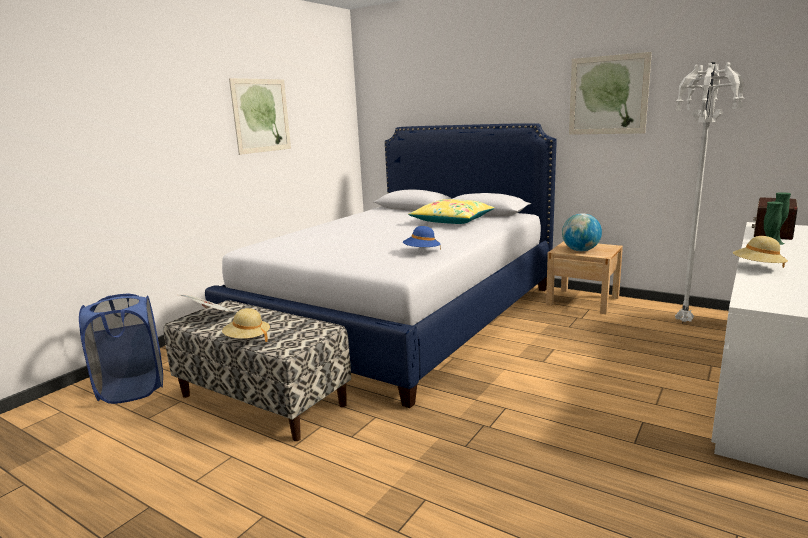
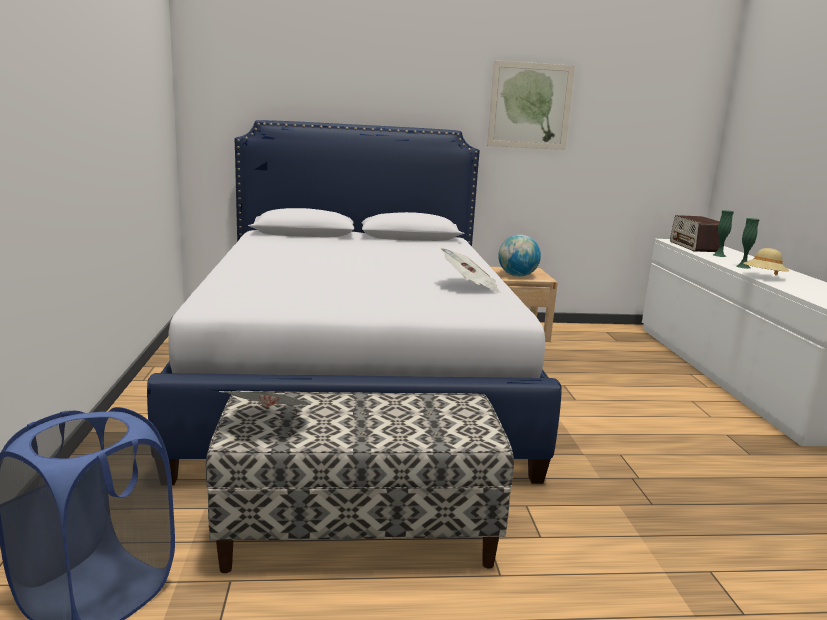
camera: 40 degrees left, 0 degrees up
(247, 339) = (403, 439): beige hat -> none
(261, 115) = (108, 81): picture -> none
(421, 252) = (470, 287): blue hat -> newspaper
(452, 221) = (400, 248): yellow pillow -> none
(685, 321) = (617, 338): white floor lamp -> none

